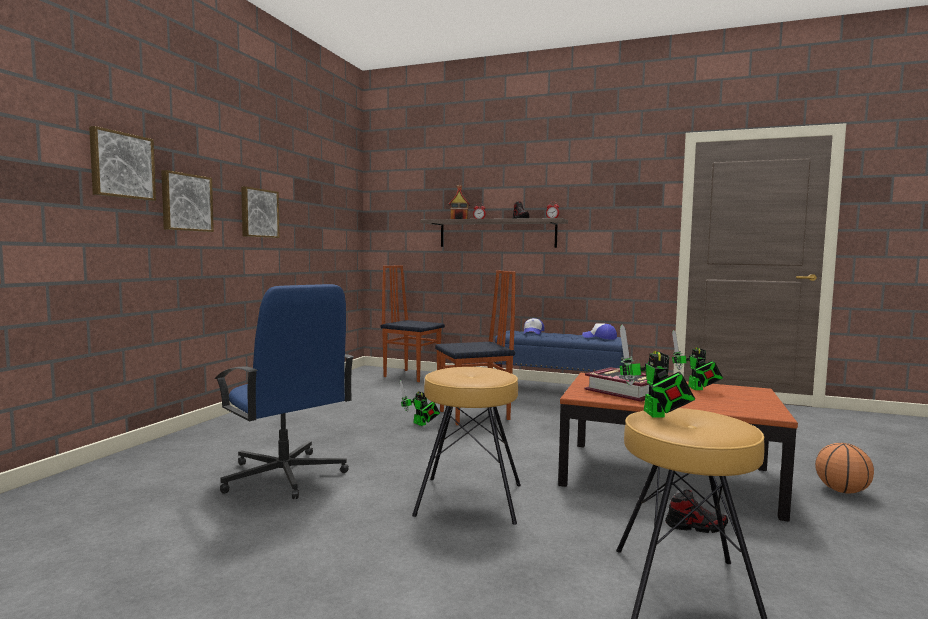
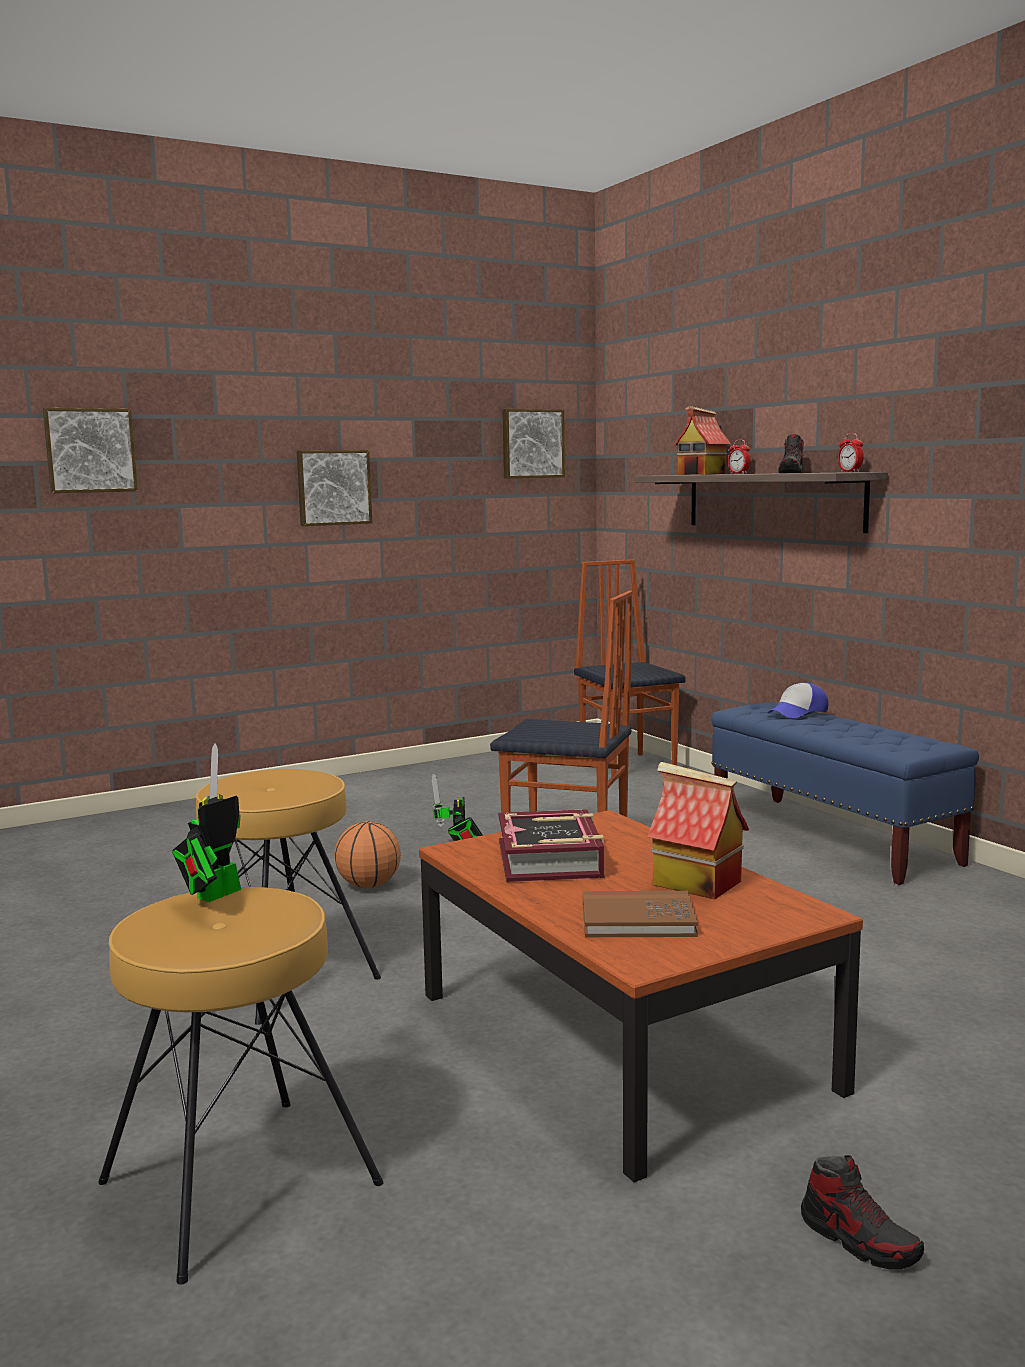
camera: 40 degrees right, 5 degrees up
(186, 202) = (194, 486): picture -> picture (532, 443)
(284, 476) = (170, 884): blue office chair -> none
(599, 337) = (896, 741): cap -> none
(695, 526) = (464, 1123): shoe -> shoe (859, 1240)
(696, 389) = (695, 883): toy robot -> toy house
(724, 403) = (638, 920): none -> brown book
(842, 491) = (905, 1189): basketball -> basketball (369, 885)

